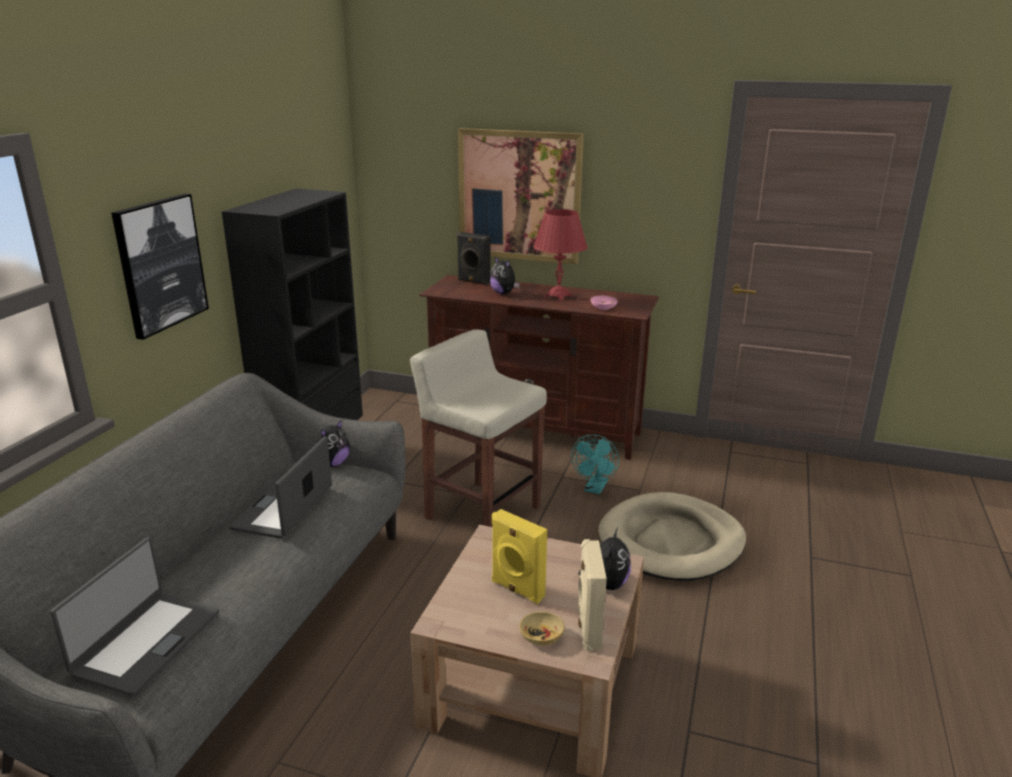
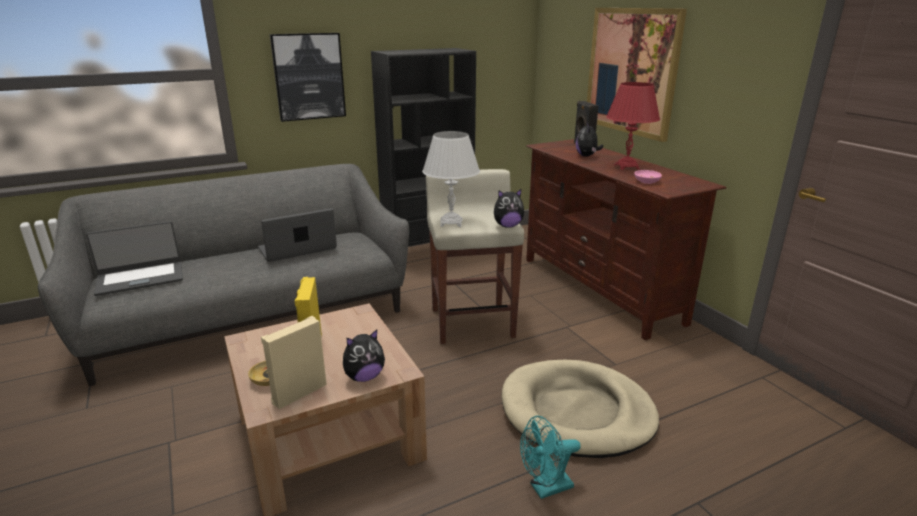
camera: 45 degrees right, 0 degrees up
(333, 463) = (365, 238): plush toy -> plush toy (507, 226)
(477, 405) = (451, 223): none -> white table lamp
(595, 489) = (578, 346): turquoise fan -> turquoise fan (546, 488)

